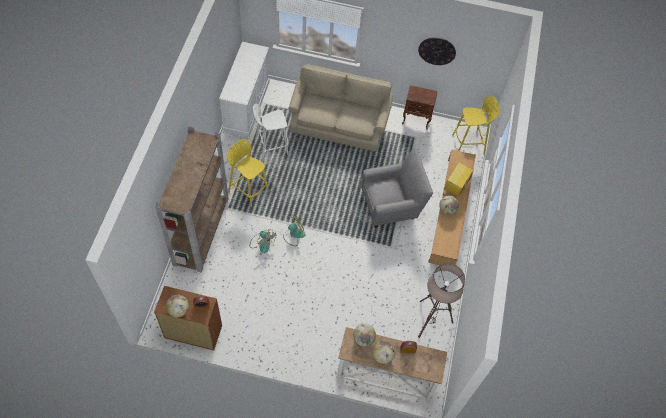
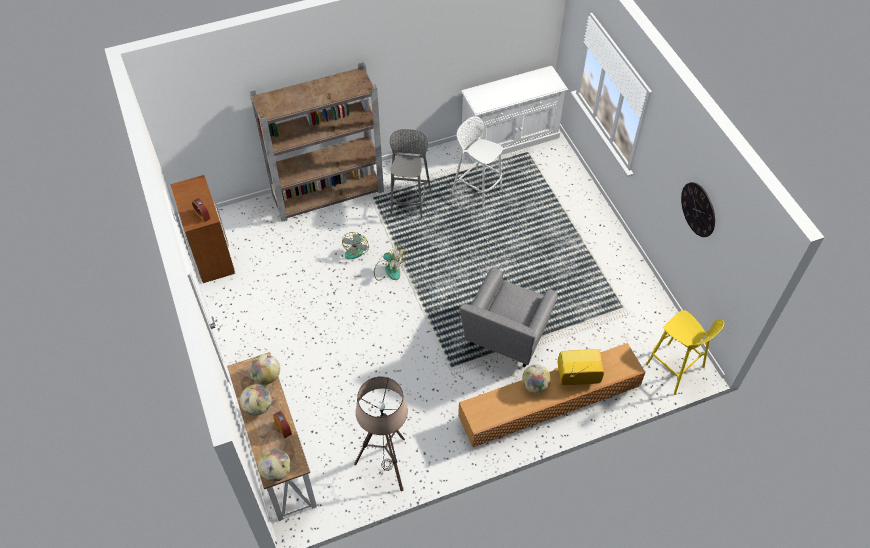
camera: 60 degrees right, 5 degrees down
(178, 310) = (185, 201): globe -> globe (276, 471)
(249, 190) = (409, 201): yellow stool -> grey stool
(339, 123) = (568, 226): beige sofa -> none
(391, 205) = (506, 337): grey armchair -> grey armchair turned 75 degrees clockwise
(416, 120) = (650, 295): brown nightstand -> none

